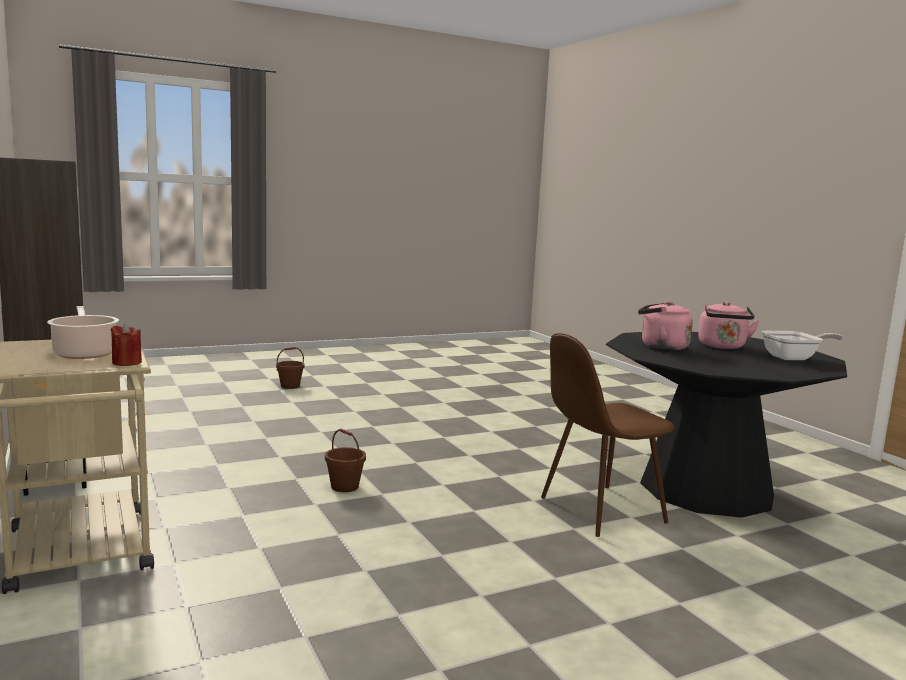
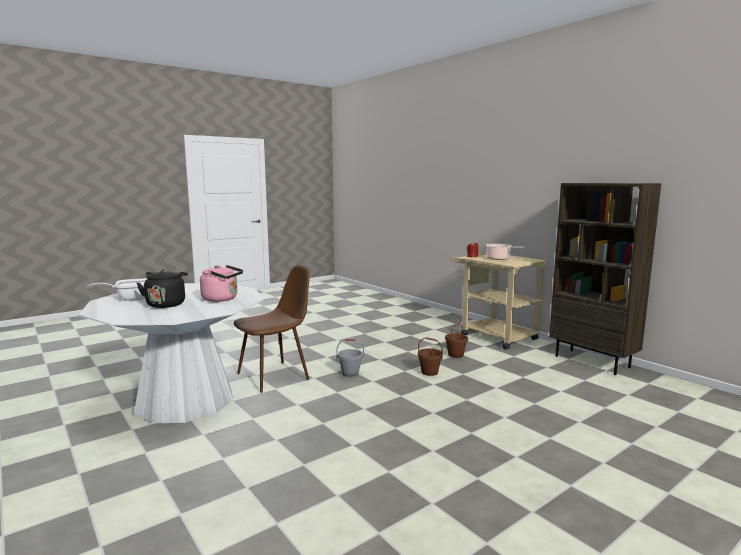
camera: 170 degrees right, 0 degrees up
(290, 386) = (676, 507): brown bucket -> brown bucket (456, 355)
(473, 501) = (350, 373): none -> grey bucket
(706, 489) = (185, 400): black dining table -> white dining table
(722, 347) = (166, 304): pink kettle -> black kettle

